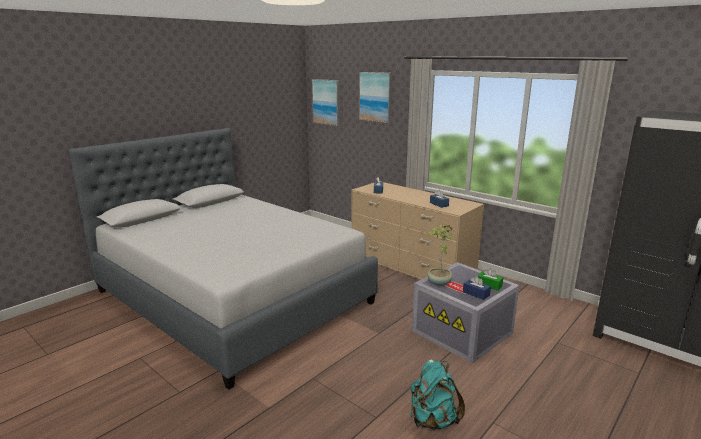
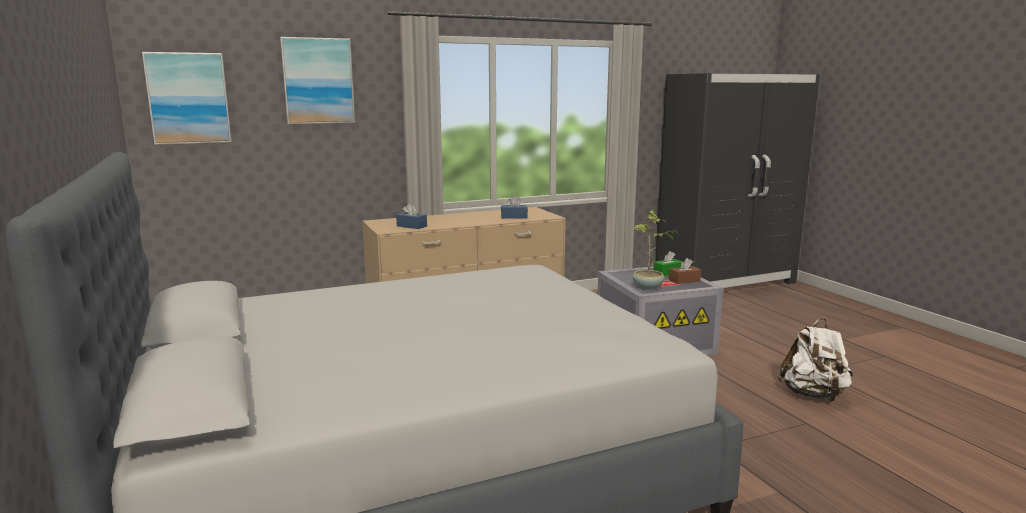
camera: 65 degrees left, 5 degrees down
(433, 420) = (813, 395): turquoise backpack -> white backpack
(476, 293) = (684, 280): blue tissue box -> brown tissue box

